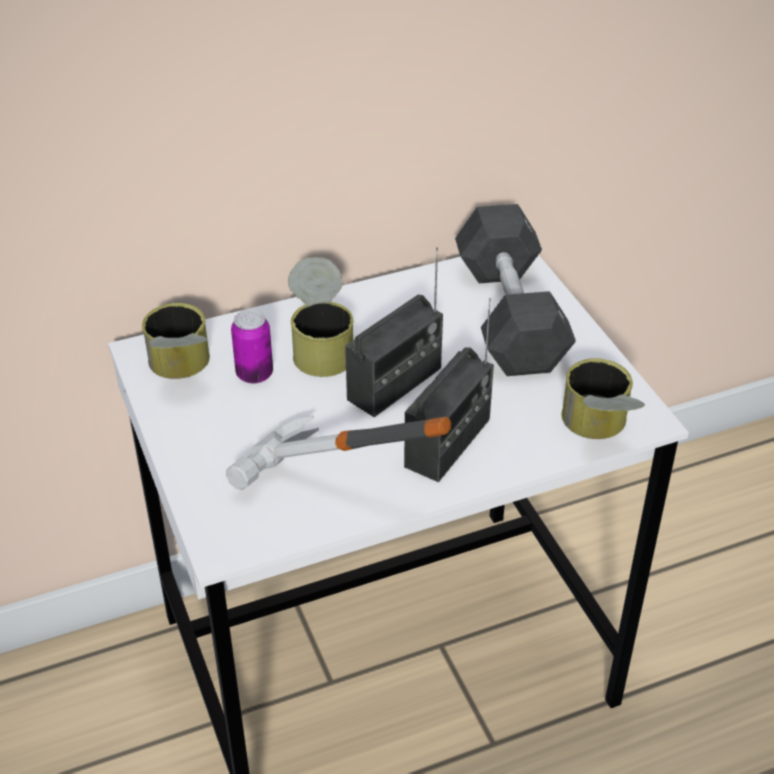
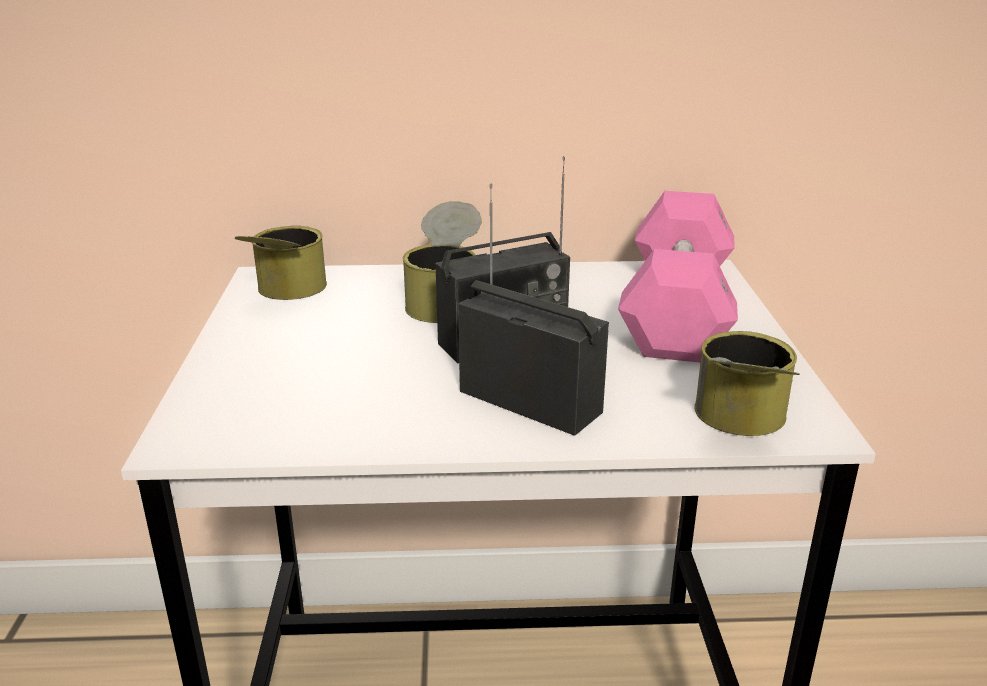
camera: 20 degrees right, 15 degrees down
(254, 374) = (356, 309): can -> none
(328, 499) = (343, 424): hammer -> none
(448, 443) = (530, 401): radio -> radio turned 105 degrees counterclockwise
(510, 316) = (677, 310): black dumbbell -> pink dumbbell

